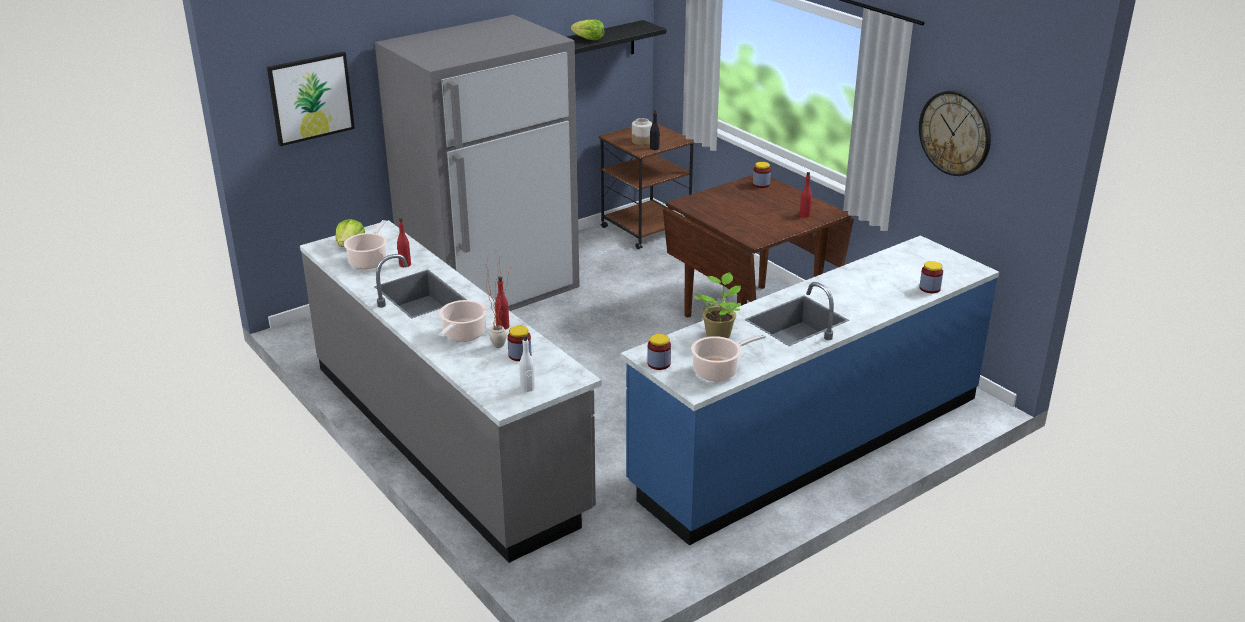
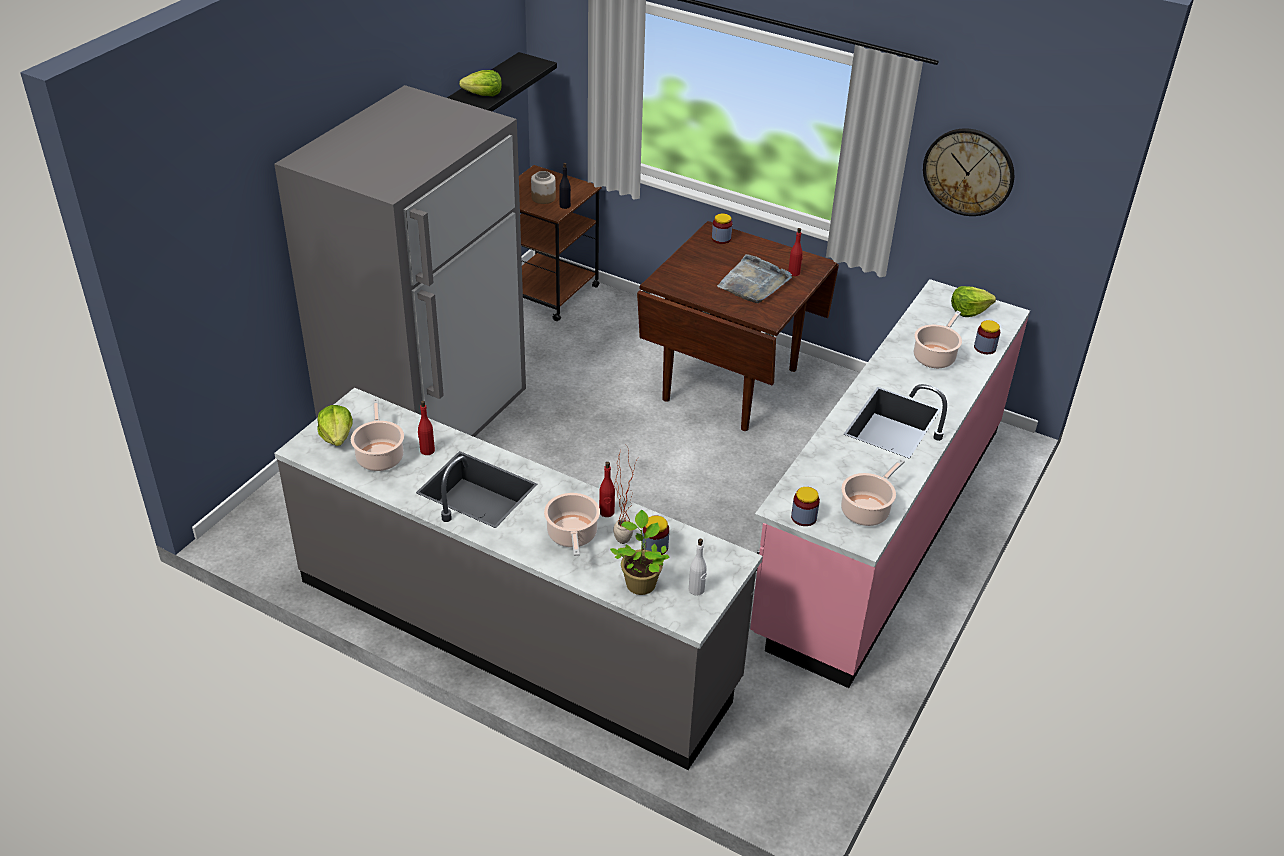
camera: 25 degrees left, 10 degrees up
(311, 98) = (213, 253): picture -> none
(718, 334) = (833, 460): potted plant -> potted plant (640, 582)
(763, 215) = (754, 282): none -> grey tray
(808, 441) = (881, 527): blue counter -> pink counter
(876, 285) = (935, 356): none -> cooking pot
(938, 261) = (968, 310): none -> lettuce

